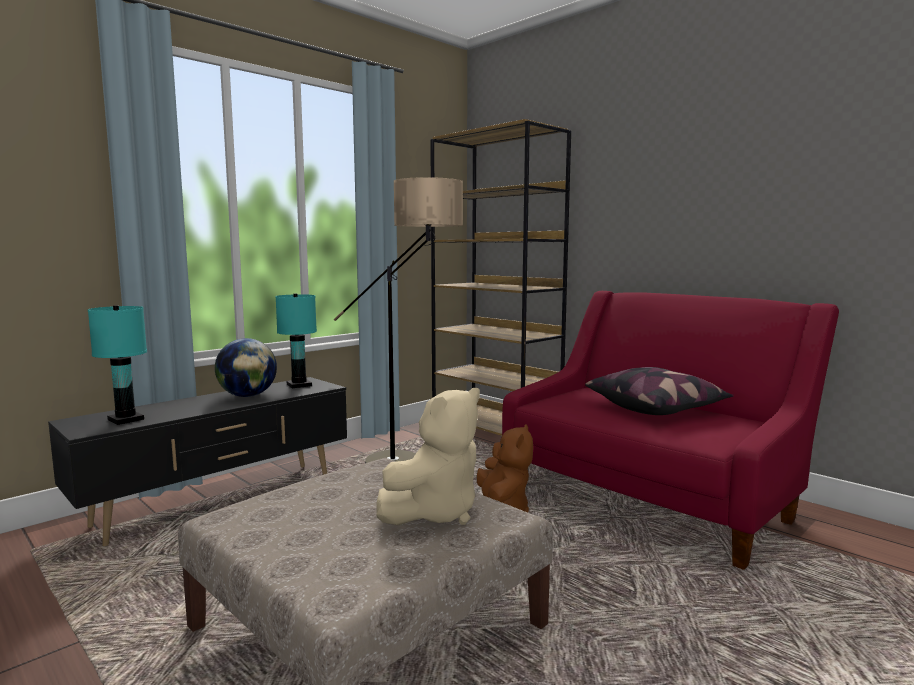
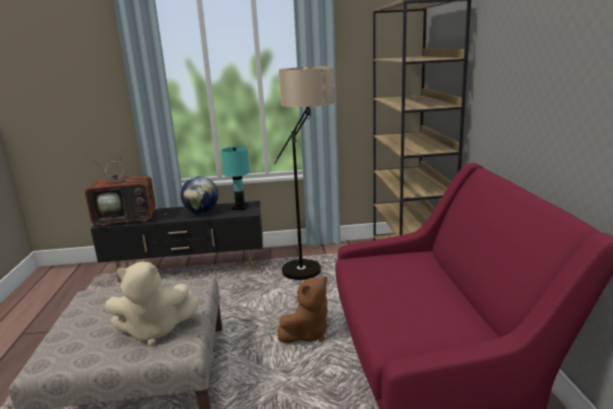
camera: 40 degrees right, 10 degrees up
(126, 419) = (128, 219): turquoise table lamp -> television
(656, 408) = (429, 294): pillow -> none

